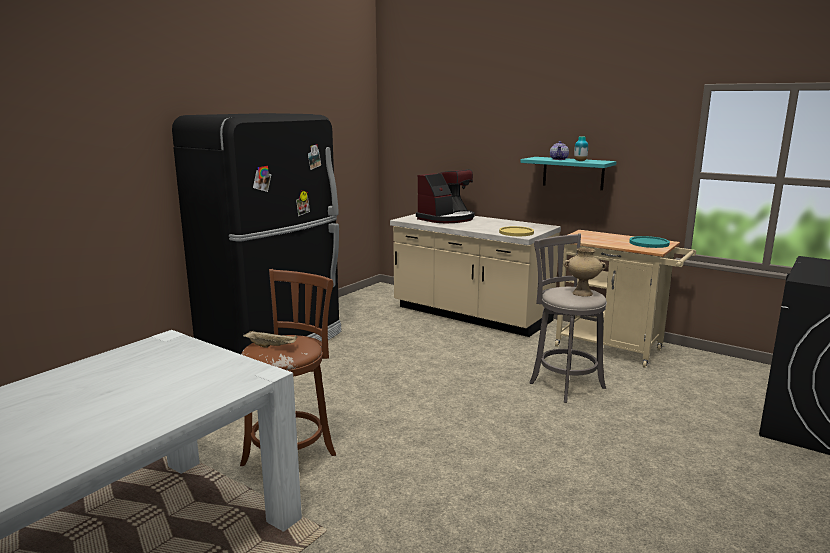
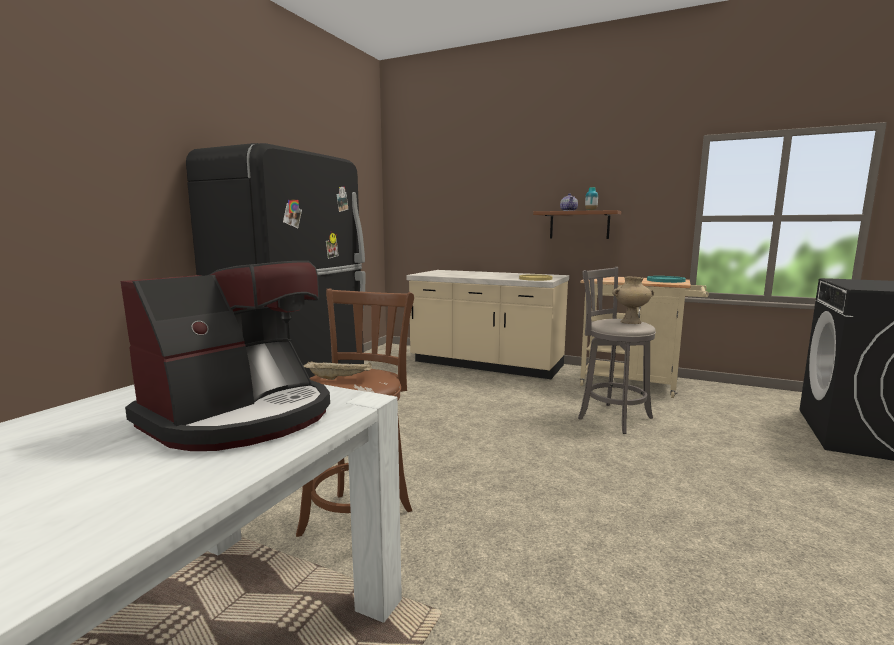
camera: 10 degrees left, 5 degrees down
(446, 219) = (459, 273): coffee machine -> coffee machine (241, 417)
(573, 173) = (579, 225): turquoise shelf -> brown shelf

